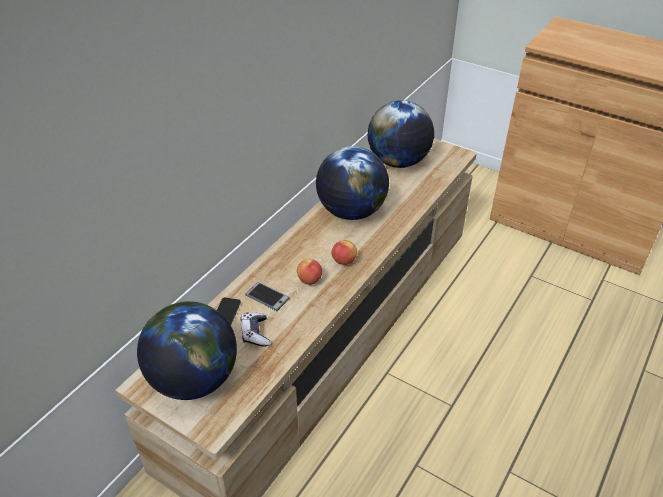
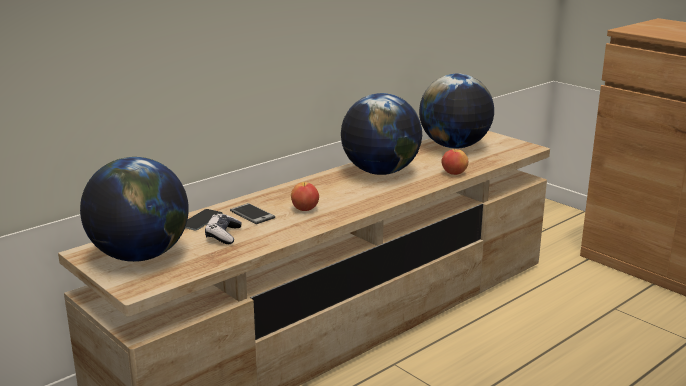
camera: 15 degrees right, 20 degrees down
(344, 261) = (350, 201): apple -> apple (454, 173)

